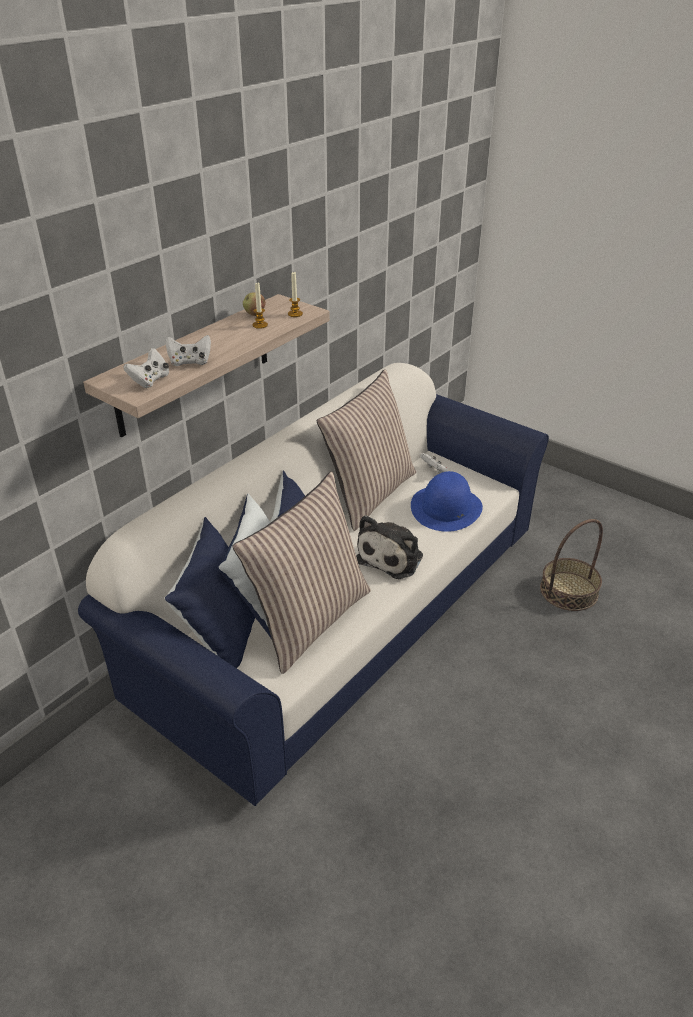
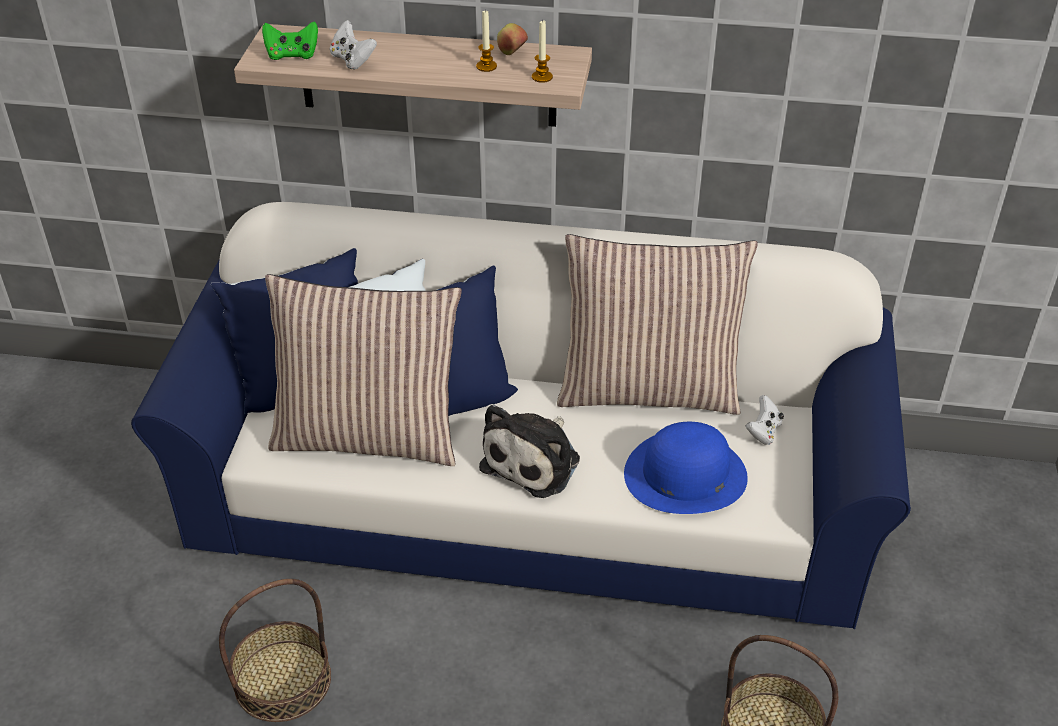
camera: 60 degrees right, 5 degrees up
(150, 380) = (292, 55): white game controller -> green game controller
(392, 557) = (534, 461): plush toy -> plush toy turned 60 degrees counterclockwise
(409, 792) = (283, 680): none -> basket

